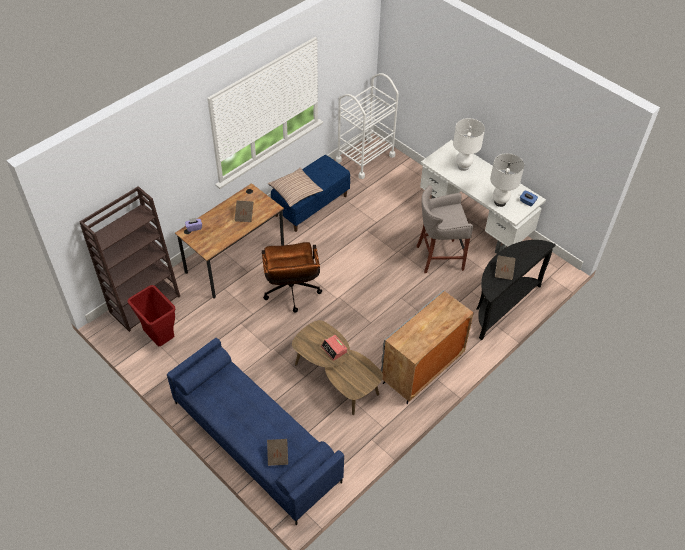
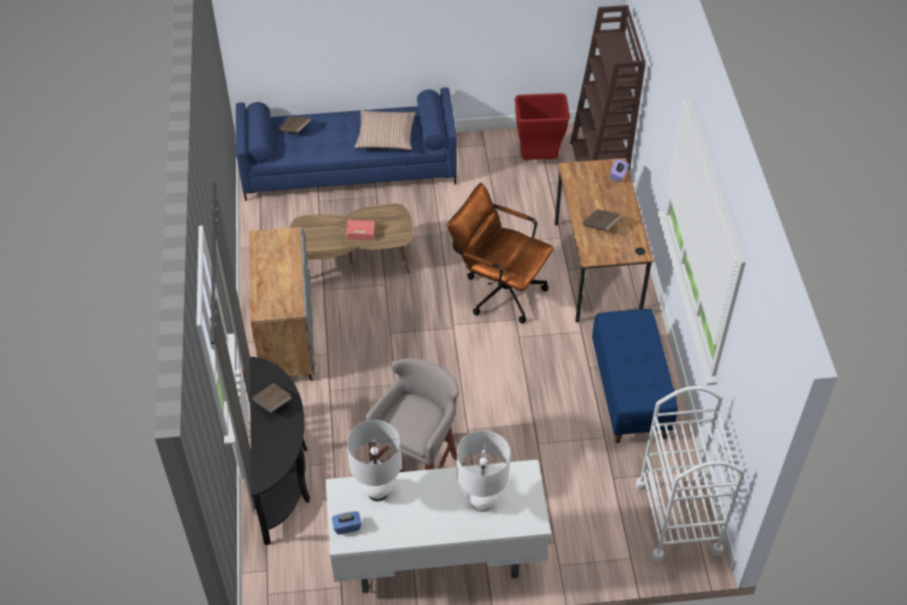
camera: 130 degrees right, 0 degrees up
(295, 191) = (628, 330): pillow -> pillow (385, 136)

